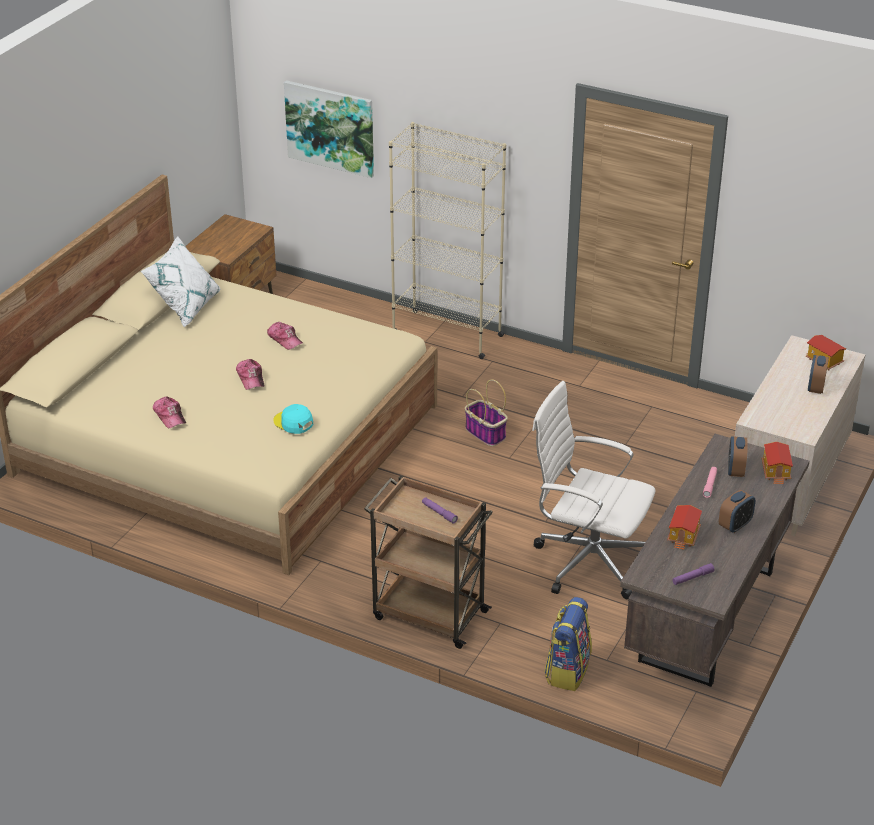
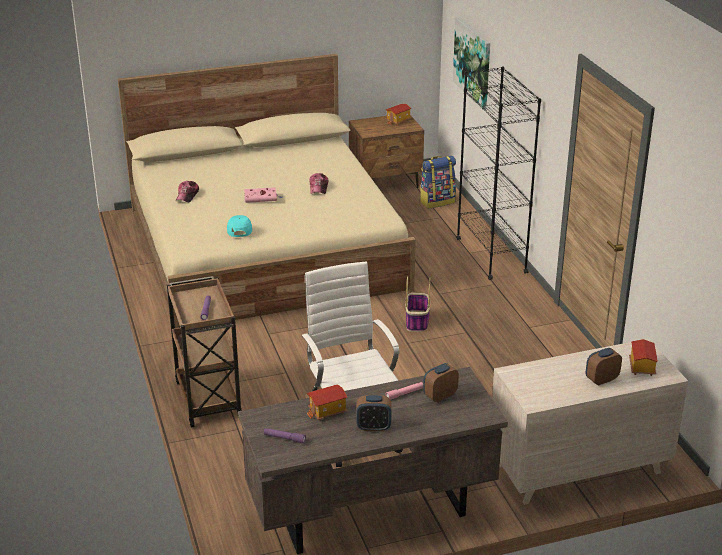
camera: 45 degrees right, 5 degrees down
(185, 306) = (297, 148): white pillow -> none
(251, 378) = (261, 197): cap -> pink book
(447, 334) = (491, 255): beige bookcase -> black bookcase
(567, 670) = (228, 481): backpack -> backpack (437, 201)
(776, 472) = (468, 414): toy house -> toy house (398, 121)

